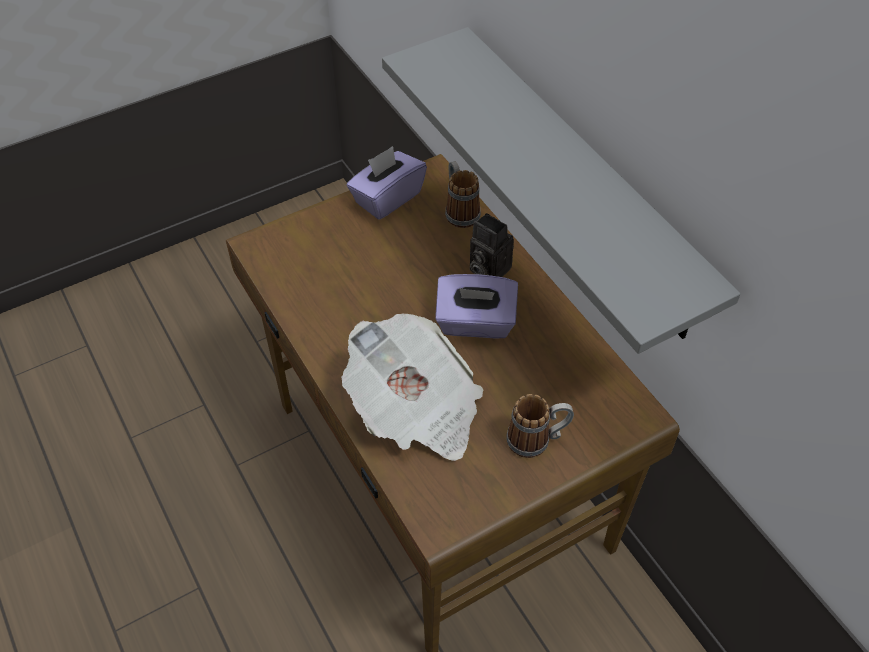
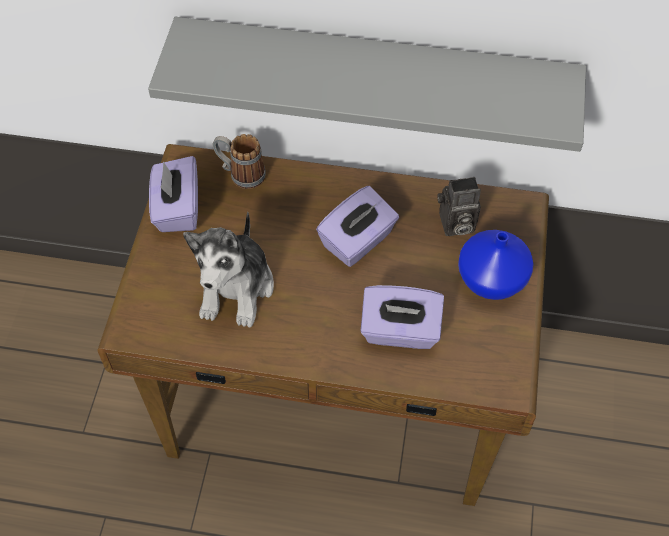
camera: 50 degrees left, 5 degrees up
(352, 279) = (236, 288): none -> plush toy
(416, 409) = (400, 331): newspaper -> purple tissue box
(486, 269) = (315, 198): camera -> camera (455, 225)
(537, 440) = (491, 278): mug -> blue vase

